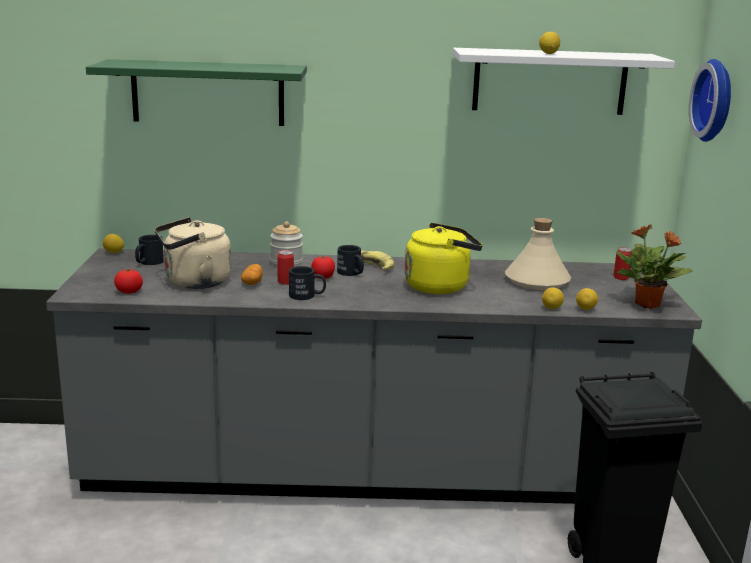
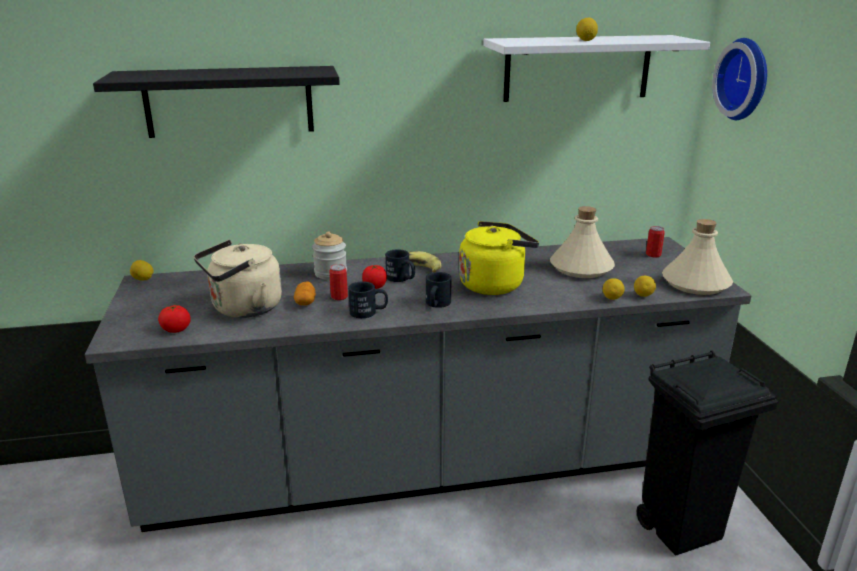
camera: 10 degrees left, 5 degrees up
(148, 263) = (185, 289): black mug -> black mug (436, 304)
(208, 93) = (229, 101): green shelf -> black shelf
(648, 305) = (695, 283): potted plant -> beige bottle

